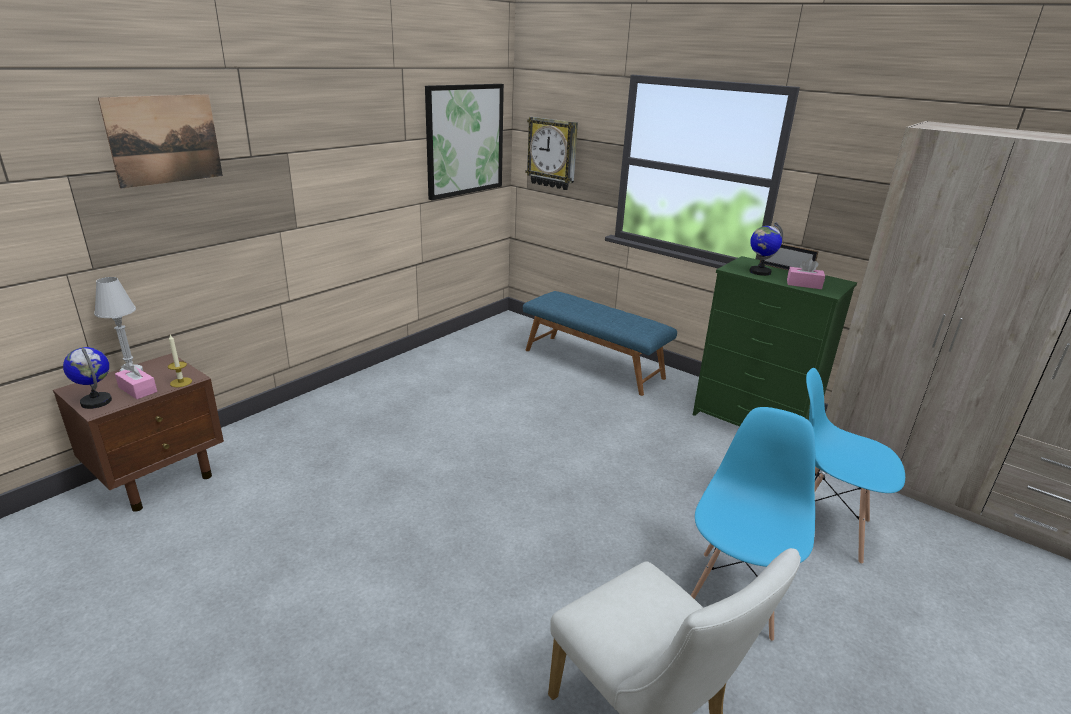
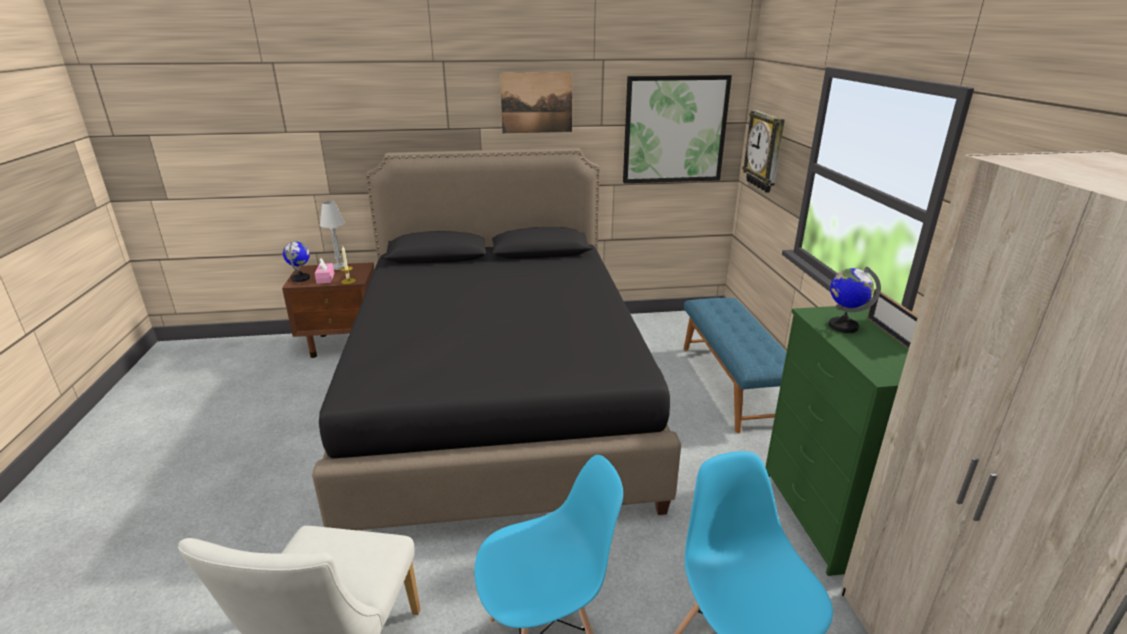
camera: 45 degrees right, 0 degrees up
(165, 139) = (382, 112): picture -> picture (536, 103)
(440, 454) = (498, 401): none -> black bed
(804, 284) = (870, 356): pink tissue box -> none

